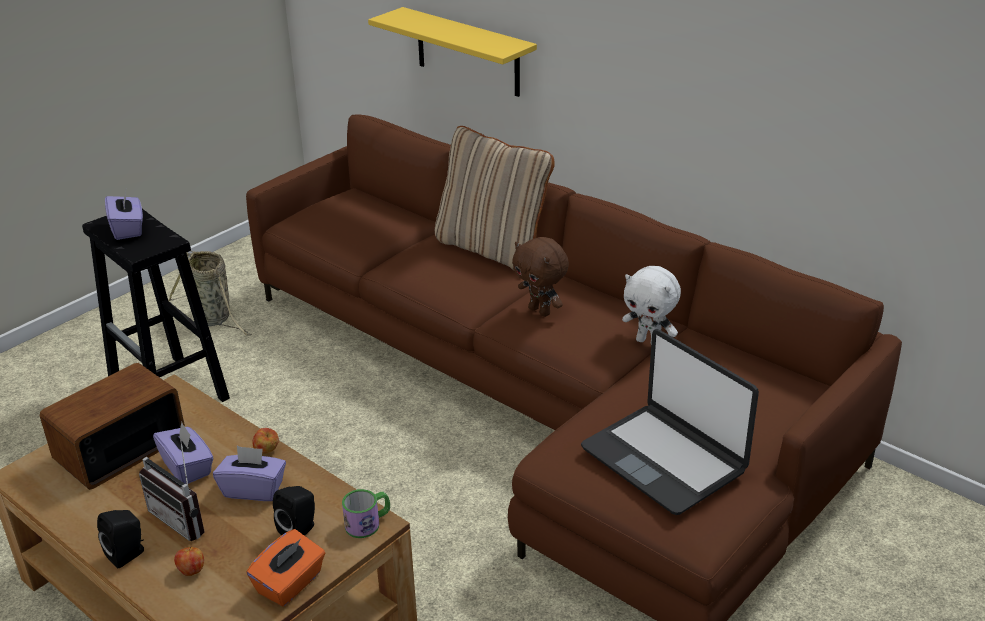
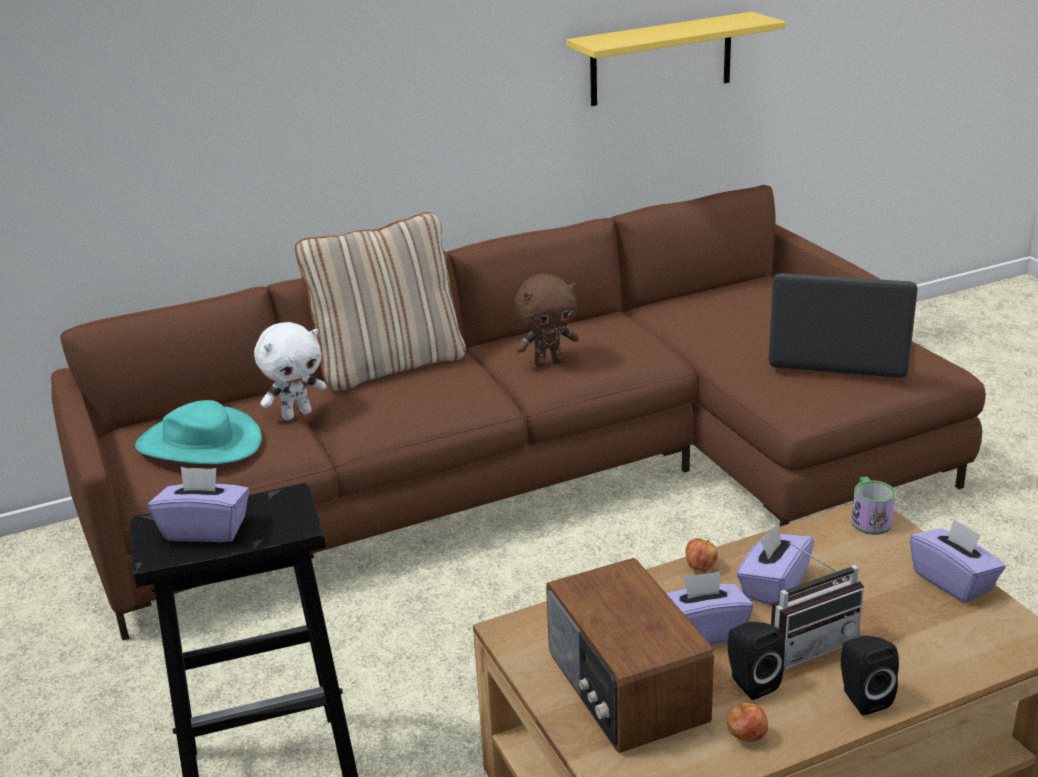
camera: 65 degrees left, 5 degrees down
(191, 571) = (910, 648): apple -> apple (746, 737)
(214, 319) = (118, 699): basket -> none
(290, 584) = (953, 581): orange tissue box -> purple tissue box
(300, 530) = (862, 563): black speaker -> black speaker (749, 682)
(340, 217) = (199, 443): none -> turquoise hat
(467, 52) = (220, 165): yellow shelf -> yellow shelf (661, 59)
(649, 342) = (643, 327): white plush toy -> white plush toy (296, 414)
(664, 459) = (839, 355): laptop -> laptop turned 150 degrees counterclockwise

